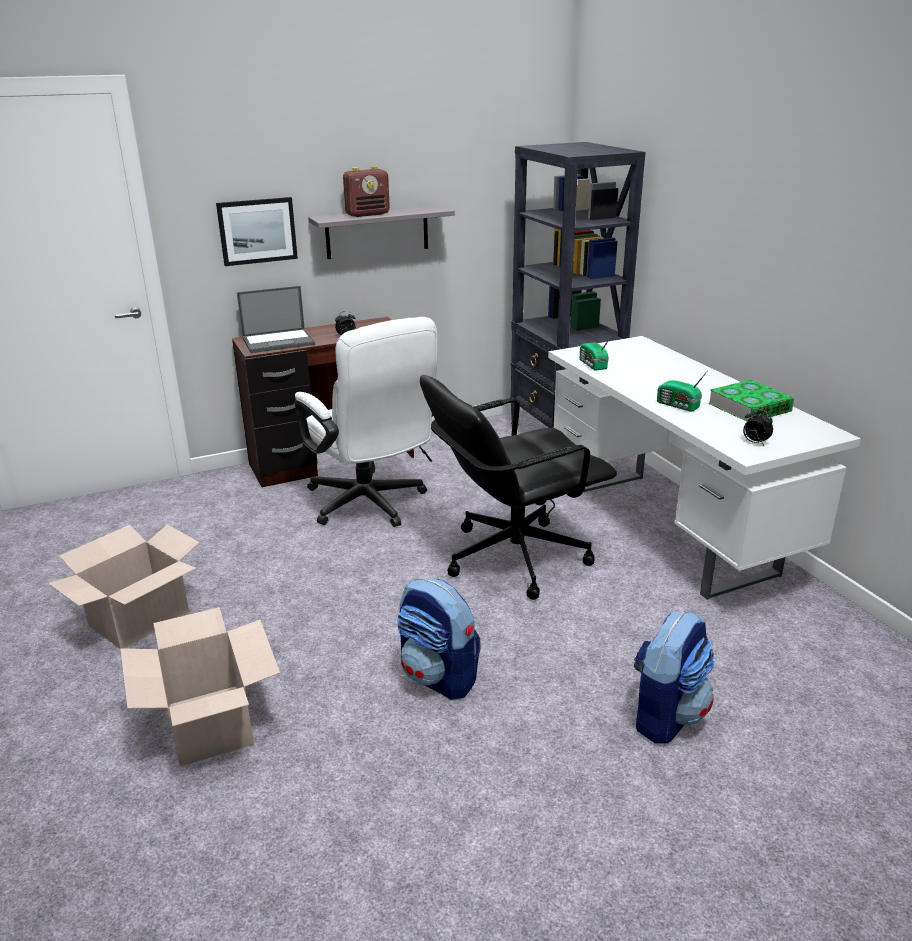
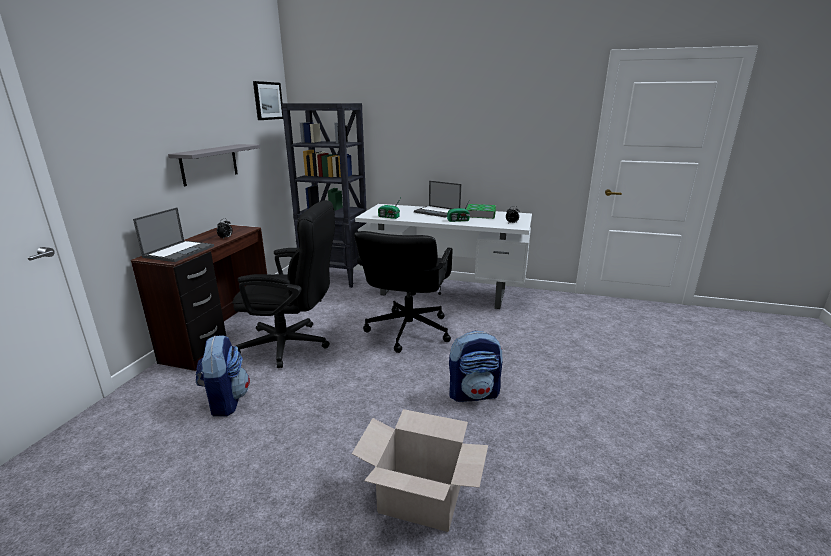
camera: 50 degrees left, 5 degrees down
(139, 619) = (253, 489): cardboard box -> none
(257, 231) = (135, 167): picture -> picture (268, 101)
(368, 214) = (210, 149): radio -> none
(371, 506) = (292, 345): white office chair -> black office chair
(666, 715) = (561, 352): backpack -> backpack (225, 401)
(689, 379) = (437, 212): none -> laptop

